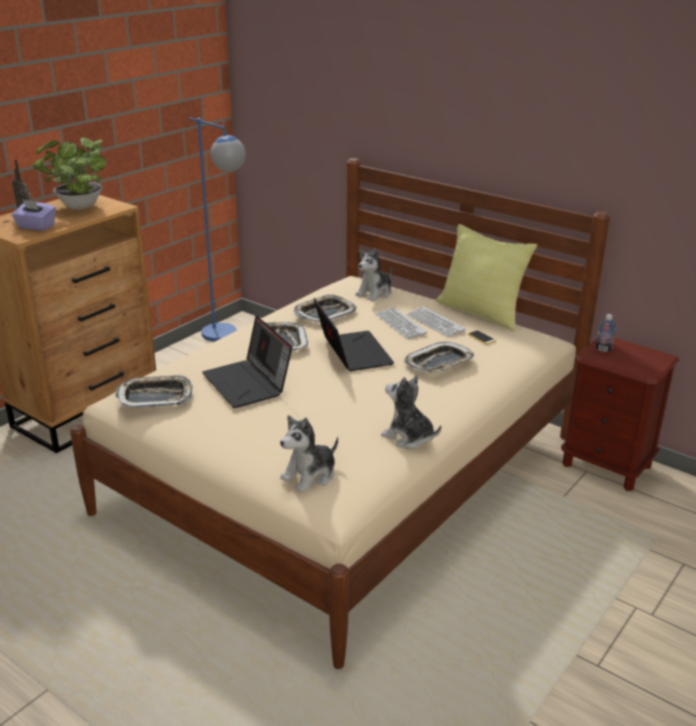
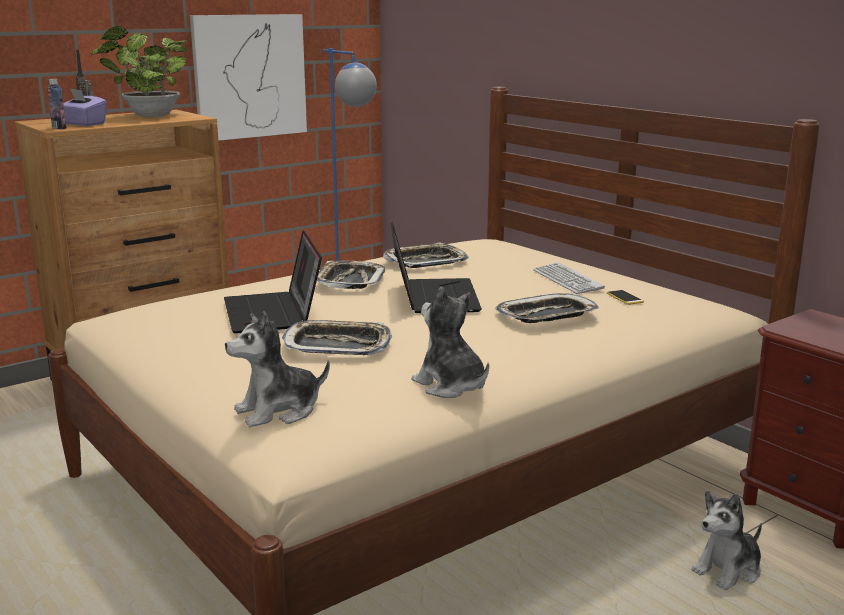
camera: 15 degrees right, 10 degrees down
(137, 151) = (249, 76): none -> picture
(155, 397) = (149, 316): tray -> tray (337, 346)
(375, 293) = (505, 251): plush toy -> plush toy (728, 570)
(400, 324) = (518, 277): keyboard -> none
(481, 312) = (641, 277): yellow pillow -> none
(603, 349) = (805, 323): bottle -> bottle (59, 128)

